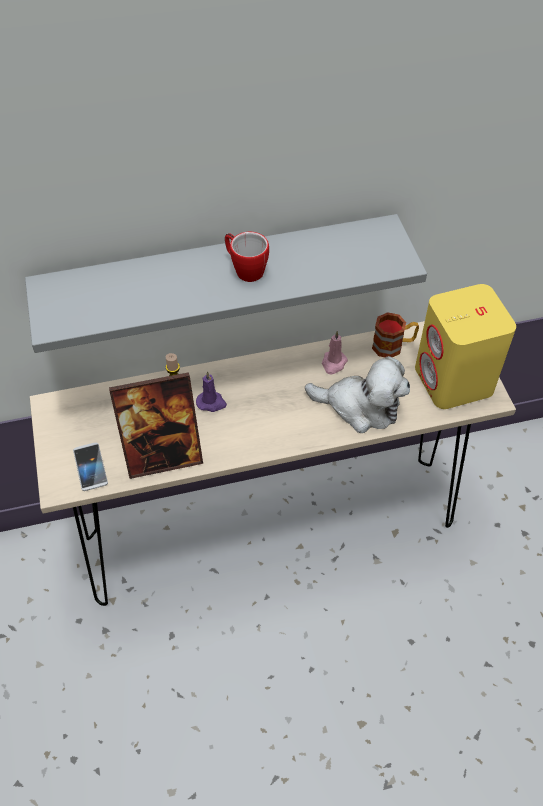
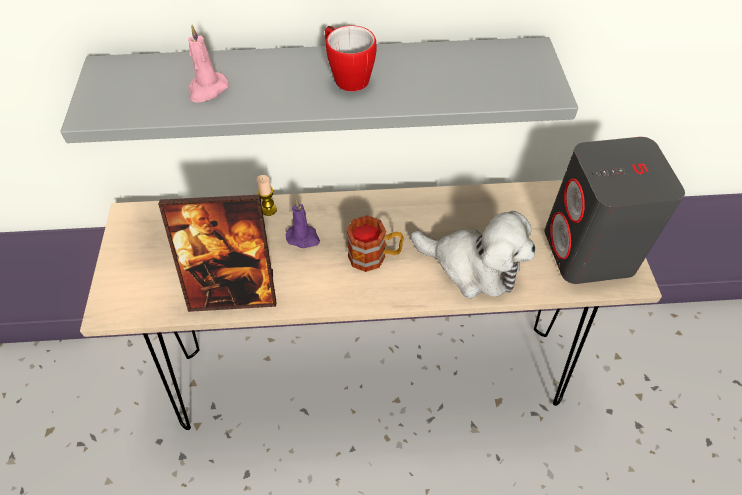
camera: 10 degrees right, 0 degrees up
(90, 467) = (149, 291): phone -> none
(333, 363) = (450, 213): pink candle -> pink candle (207, 89)
(393, 346) = (523, 202): mug -> mug (375, 256)
(454, 380) = (589, 251): yellow speaker -> grey speaker

